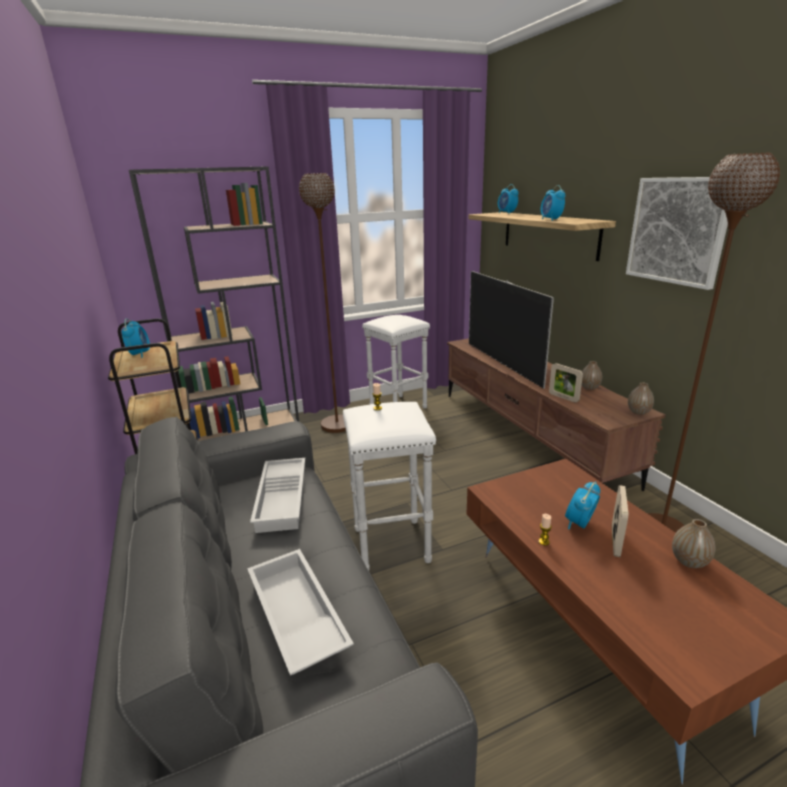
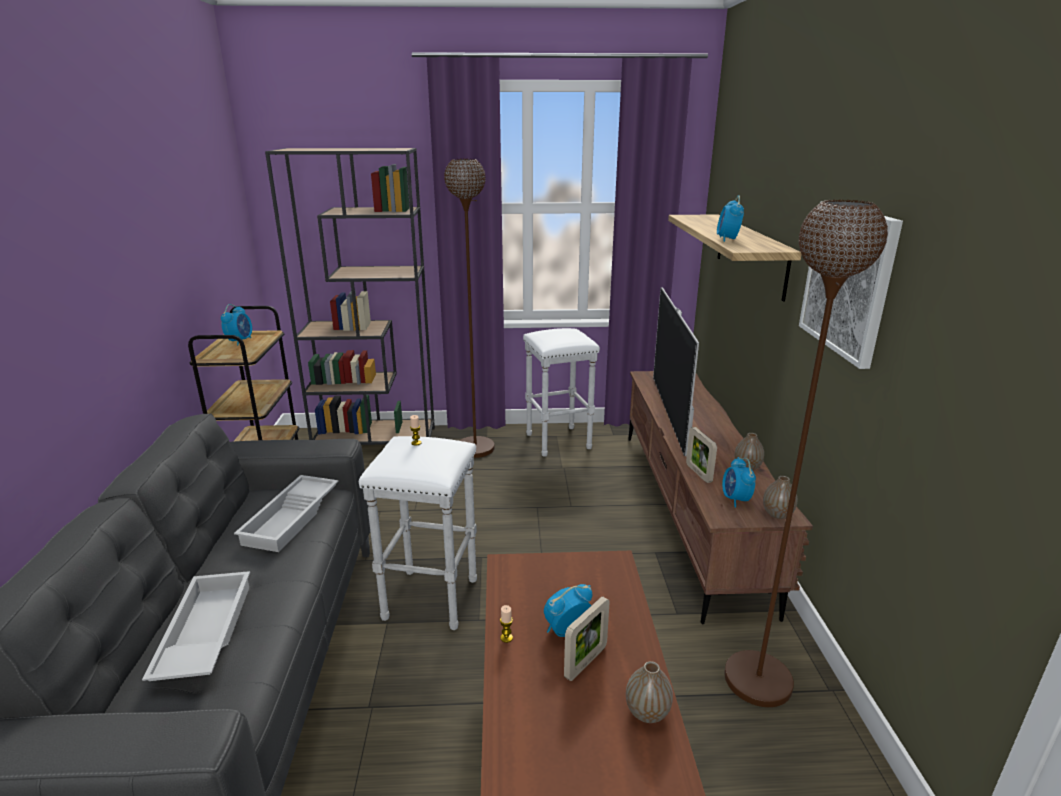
camera: 20 degrees right, 0 degrees up
(506, 213) = (715, 218): alarm clock -> alarm clock (735, 499)

